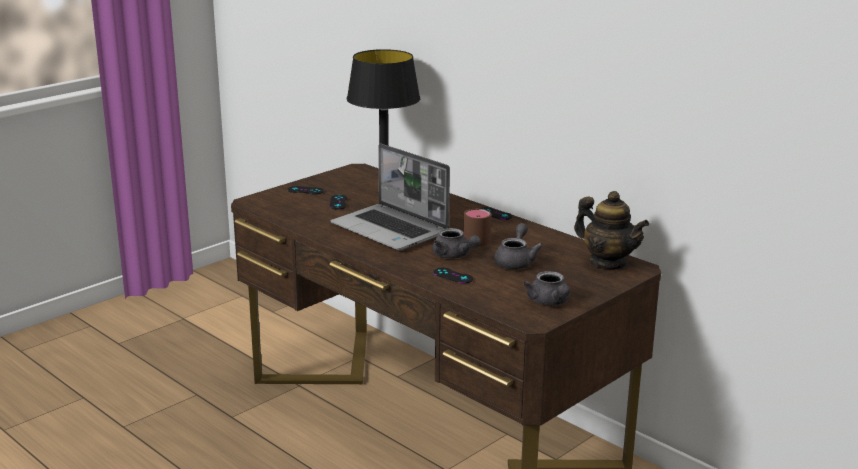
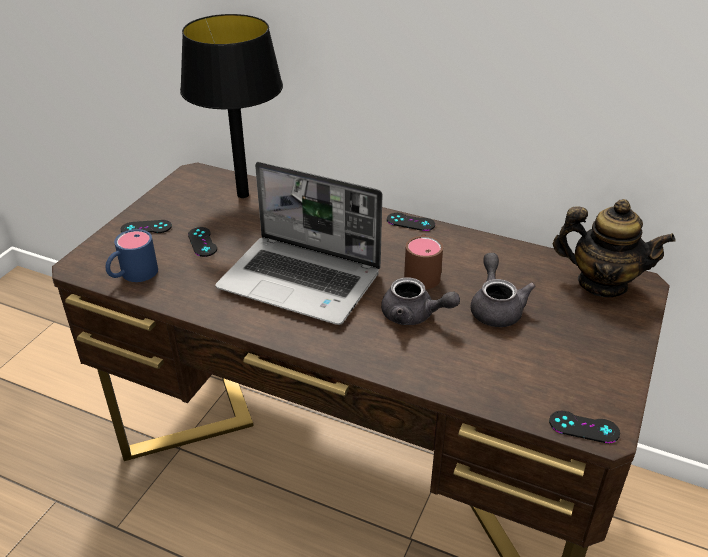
camera: 20 degrees left, 15 degrees up
(282, 210) = (132, 275): none -> blue mug
(453, 276) = (438, 358): black game controller -> black game controller (584, 427)
(550, 302) = (594, 382): grey teapot -> none

